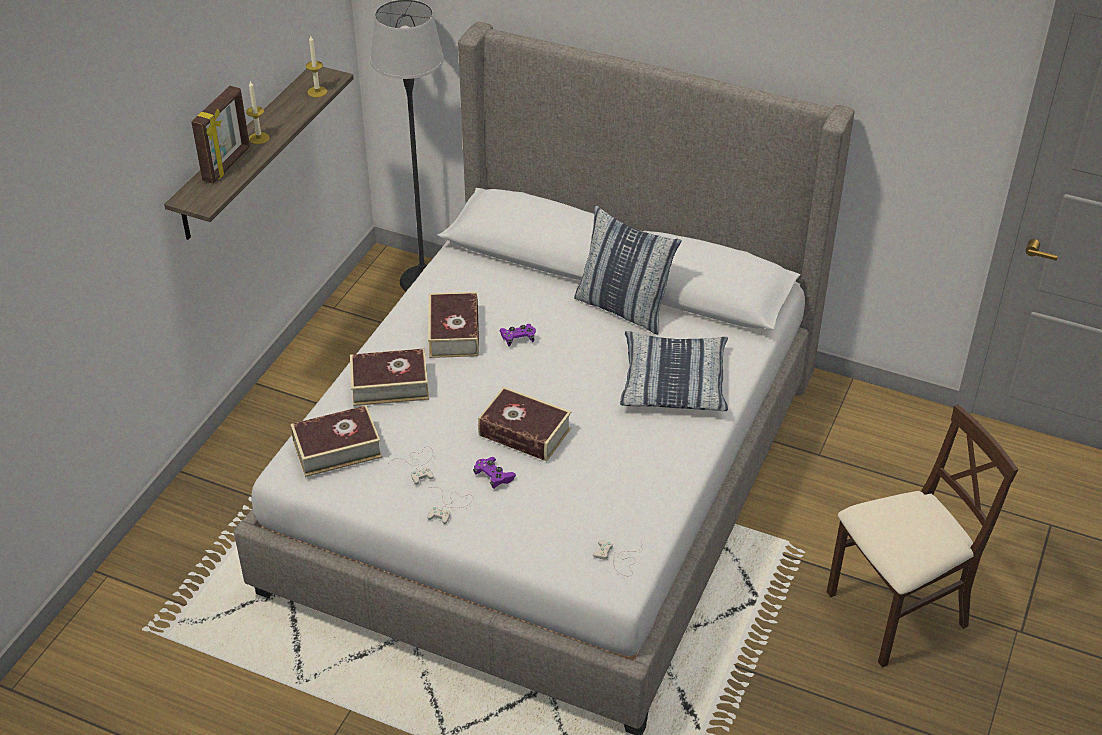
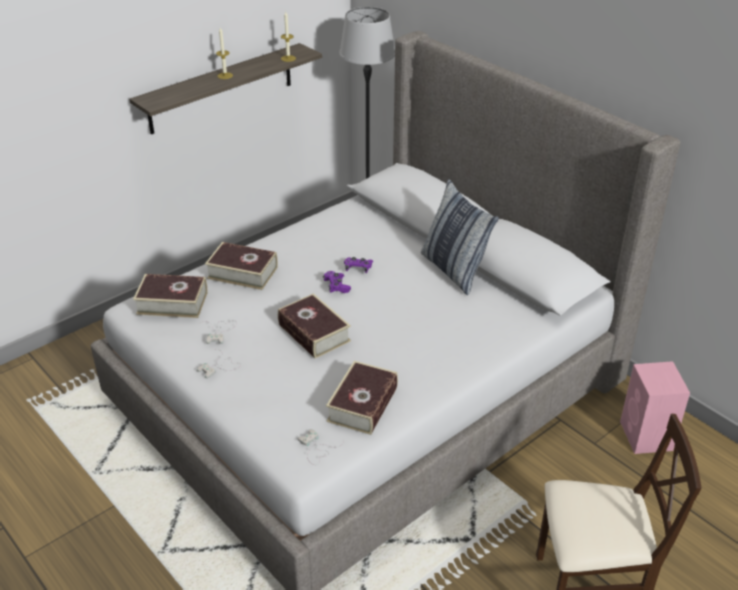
camera: 25 degrees right, 5 degrees down
(227, 165) = (190, 86): picture frame -> none
(454, 332) = (315, 252): book -> book (362, 404)
(493, 477) = (268, 357): purple game controller -> purple game controller (336, 286)
(674, 382) = (457, 332): pillow -> none
(865, 430) = (646, 437): none -> pink speaker

